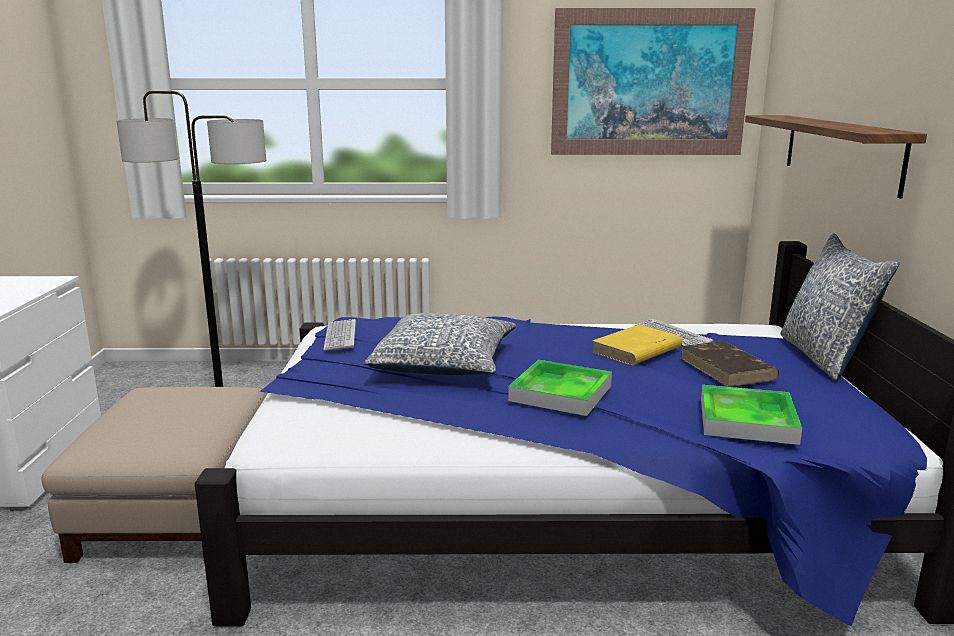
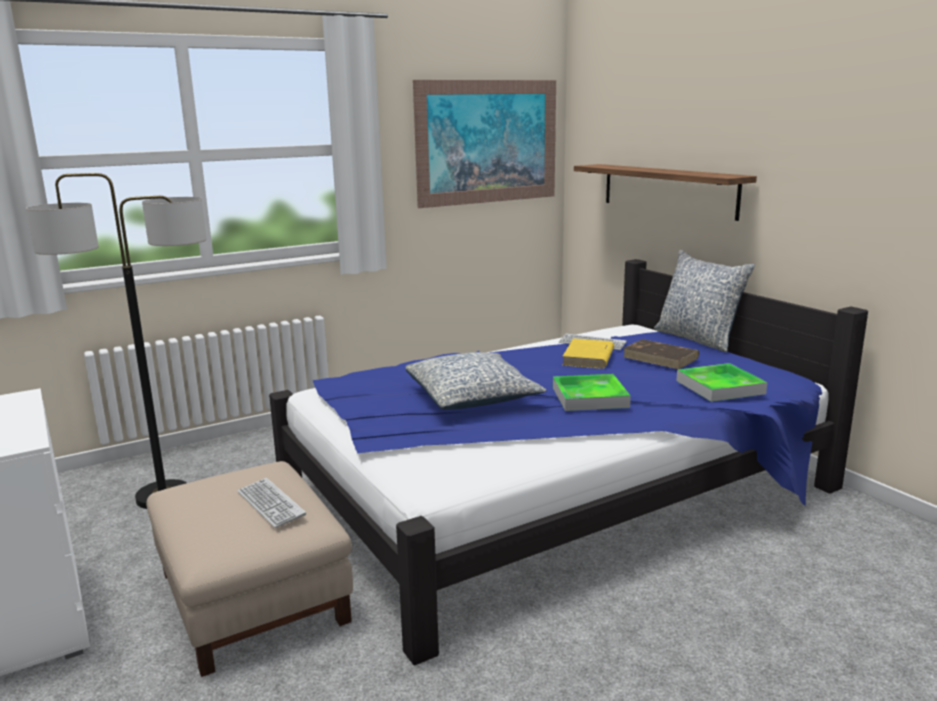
camera: 30 degrees left, 0 degrees up
(340, 336) = (351, 395): keyboard -> keyboard (270, 504)

